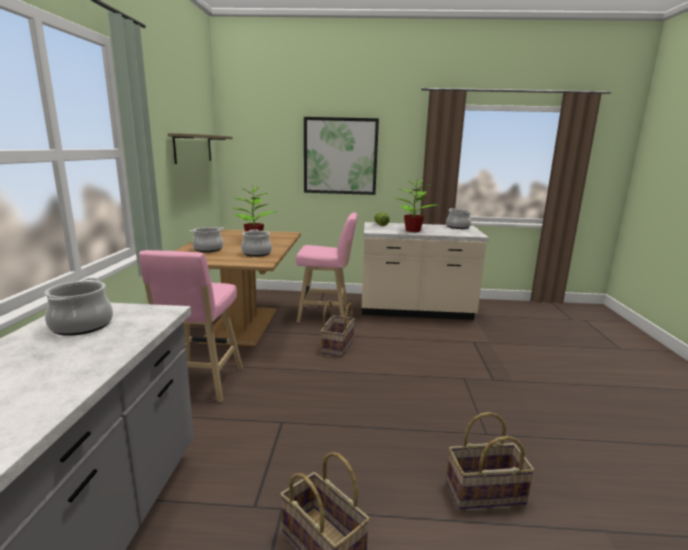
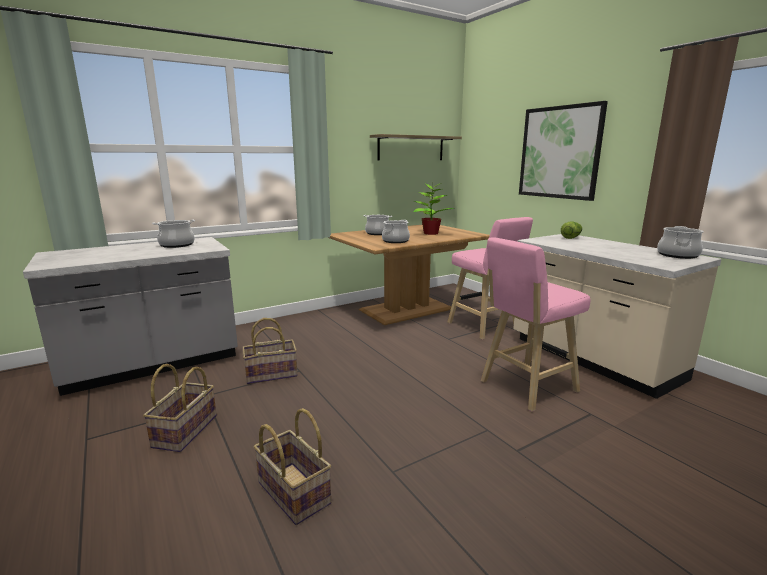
camera: 55 degrees right, 0 degrees up
(200, 384) = (311, 331): pink stool -> pink stool (525, 387)
(337, 346) = (438, 350): basket -> basket (271, 374)
(412, 230) = (585, 247): potted plant -> none

